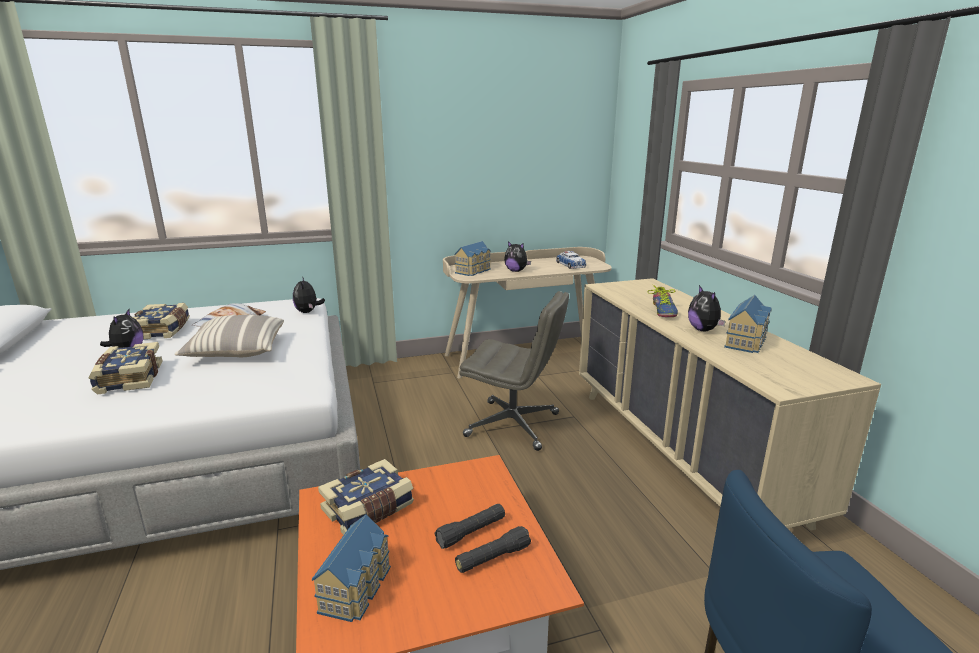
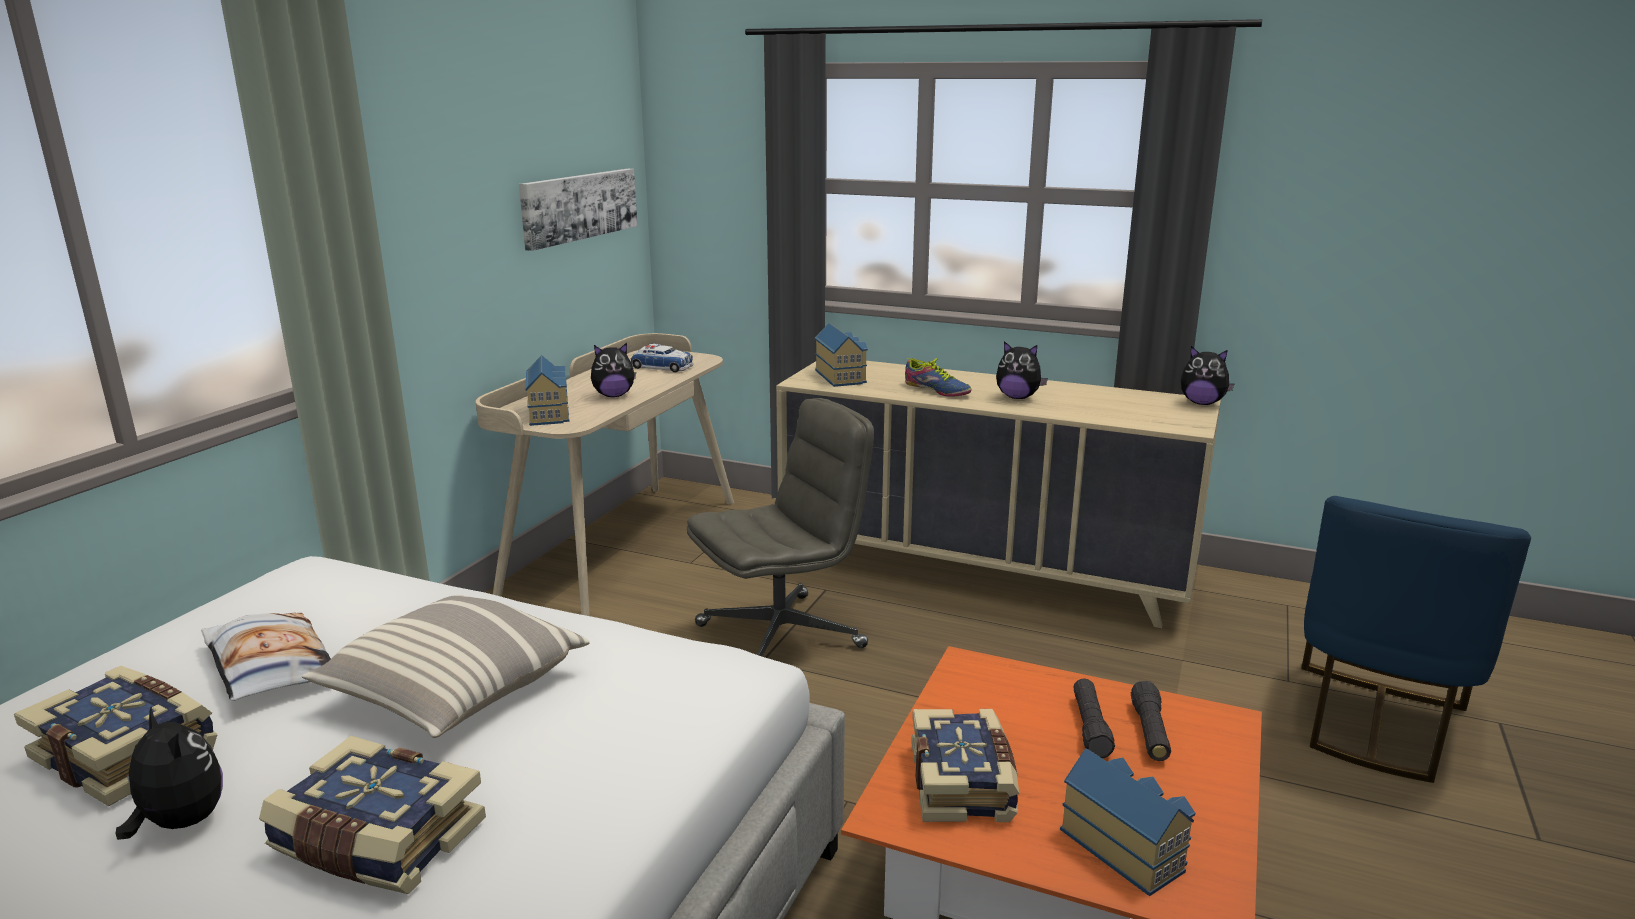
camera: 50 degrees left, 0 degrees up
(308, 312) = (381, 581): plush toy -> plush toy (1202, 403)
(547, 168) = (579, 206): none -> picture
(747, 342) = (1073, 396): toy house -> toy house (841, 376)

